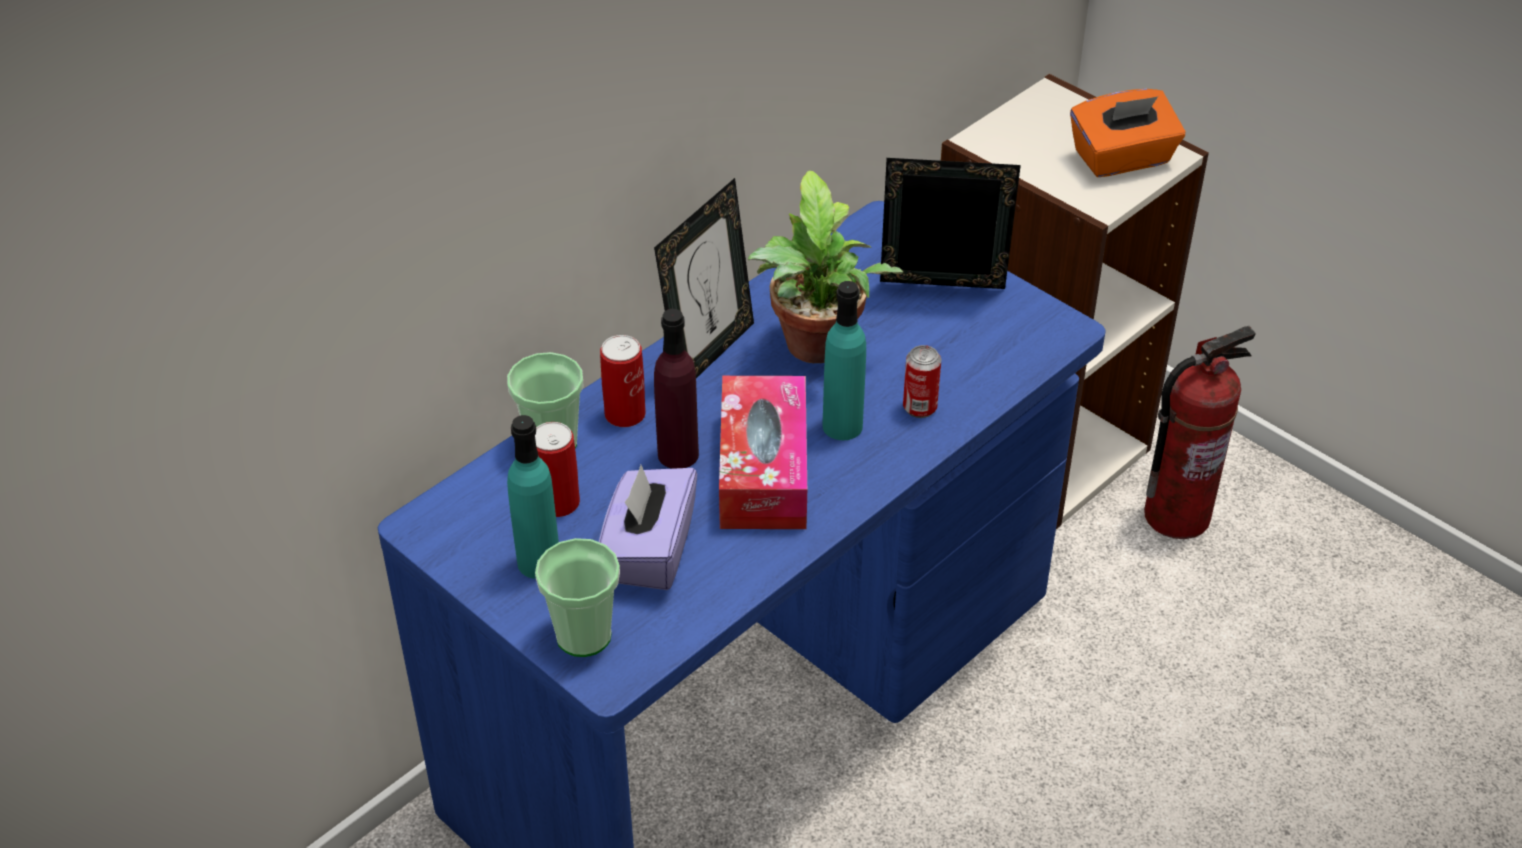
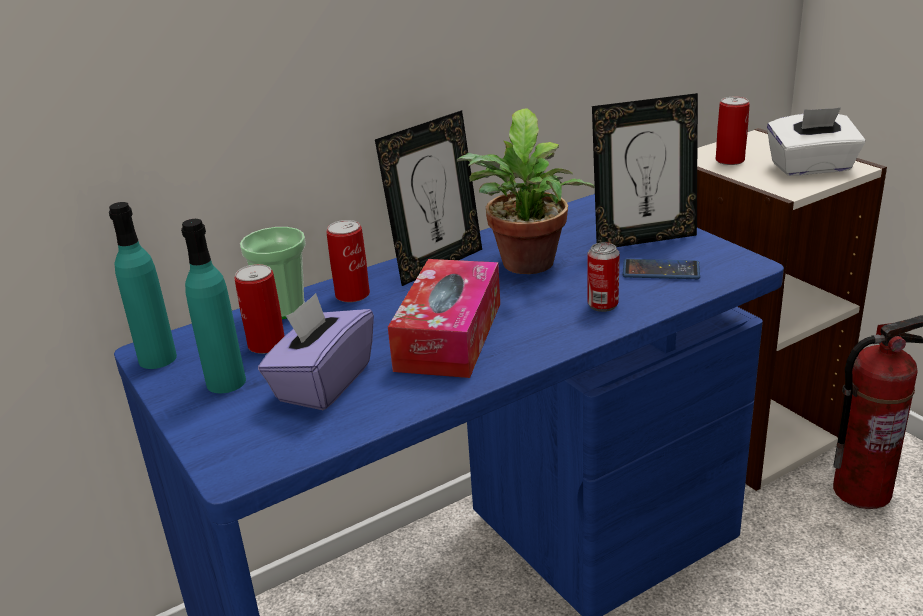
camera: 15 degrees right, 15 degrees down
(583, 636) = (231, 437): cup -> none
(678, 454) = (382, 321): purple bottle -> none
(842, 426) = (530, 312): turquoise bottle -> turquoise bottle (157, 358)
(942, 291) = (643, 239): picture frame -> picture frame turned 150 degrees clockwise
(972, 346) = (661, 270): none -> phone
(1023, 147) = (730, 160): none -> can
(1122, 159) = (811, 168): orange tissue box -> white tissue box

